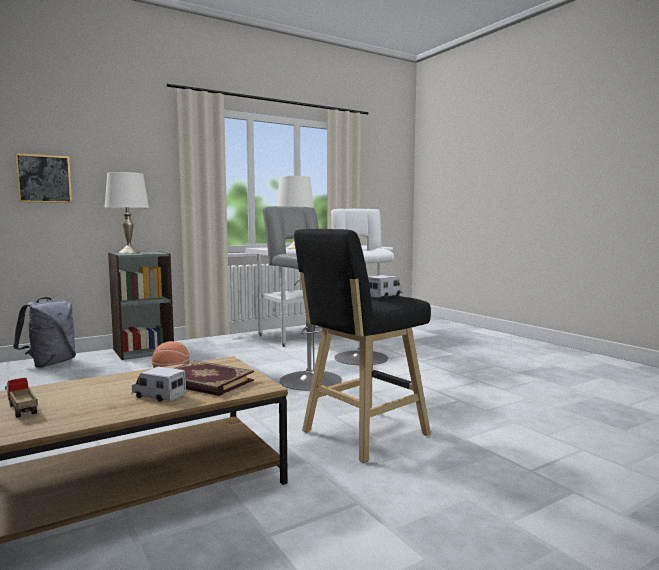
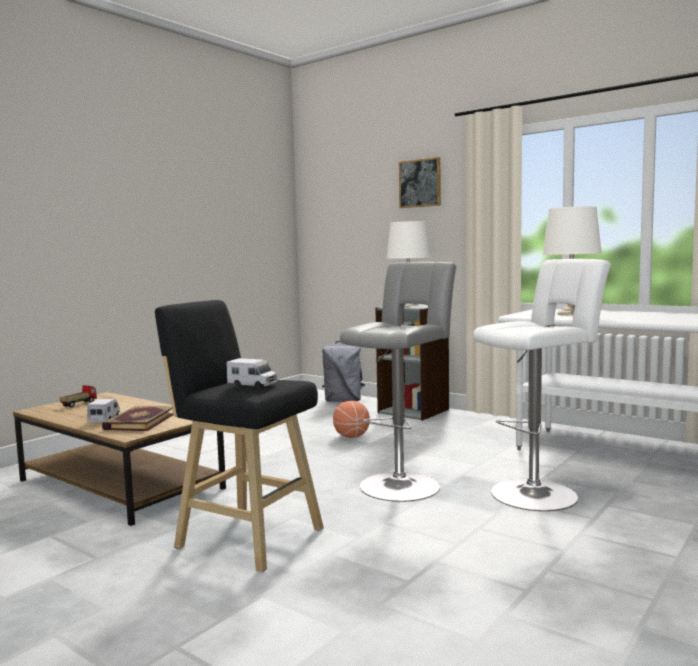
camera: 70 degrees right, 0 degrees up
(44, 179) = (363, 232): picture -> picture (420, 183)

